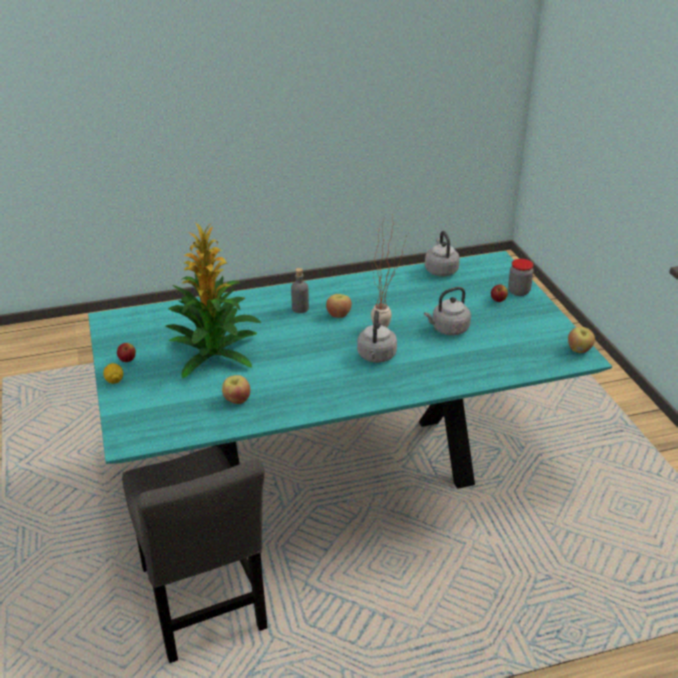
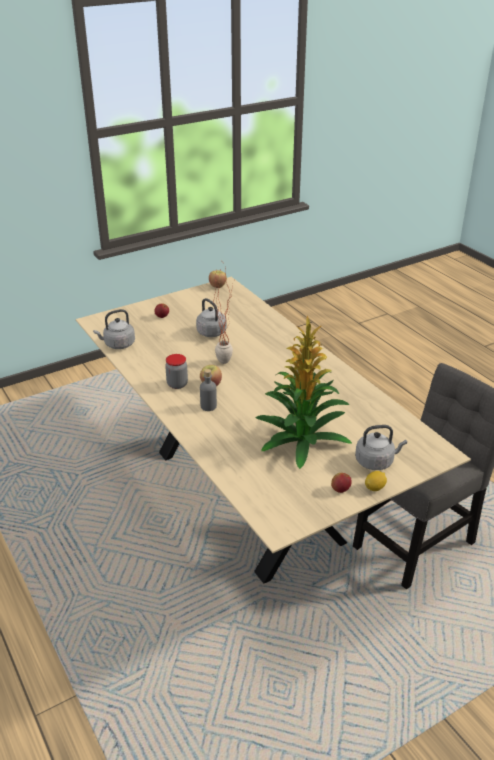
camera: 105 degrees left, 0 degrees up
(237, 400) = (357, 412): apple -> none
(339, 473) = (246, 495): turquoise dining table -> beige dining table
(376, 357) = (265, 358): grey kettle -> grey kettle (376, 461)
(518, 291) = (145, 309): jar -> jar (177, 384)

